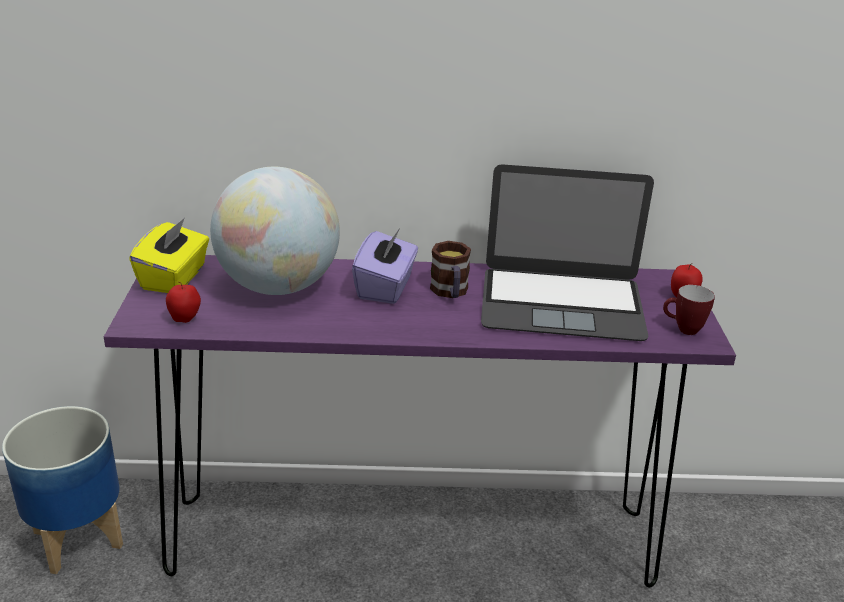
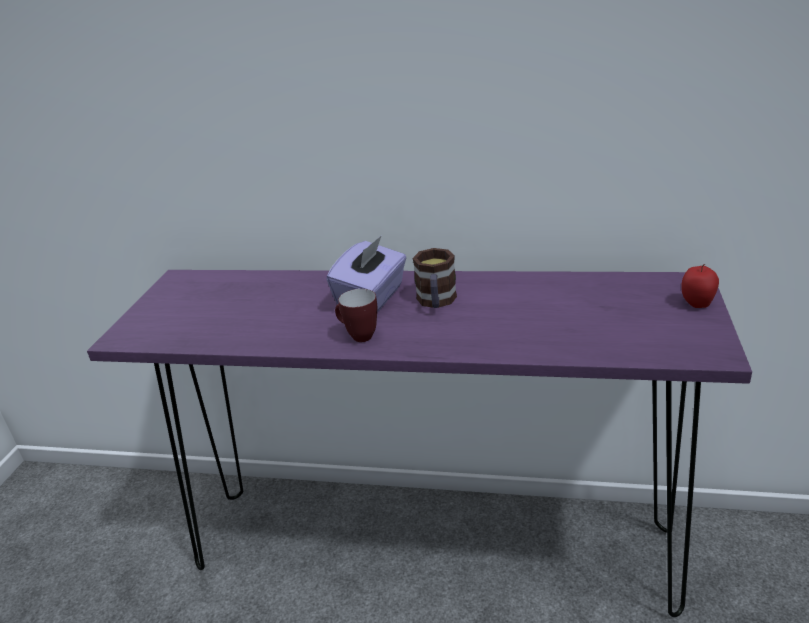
camera: 15 degrees right, 0 degrees up
(77, 538) = (133, 527): planter -> none
(174, 278) = (177, 293): yellow tissue box -> none
(185, 319) = (166, 333): apple -> none
(278, 286) = (268, 299): globe -> none
(561, 304) = (553, 312): laptop -> none
(682, 329) = (689, 340): mug -> mug (357, 336)

